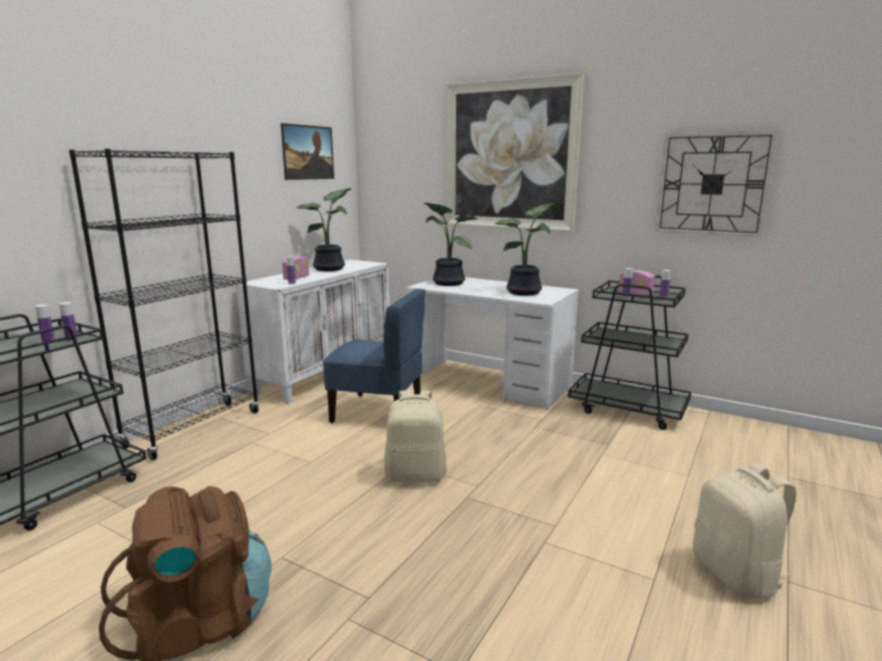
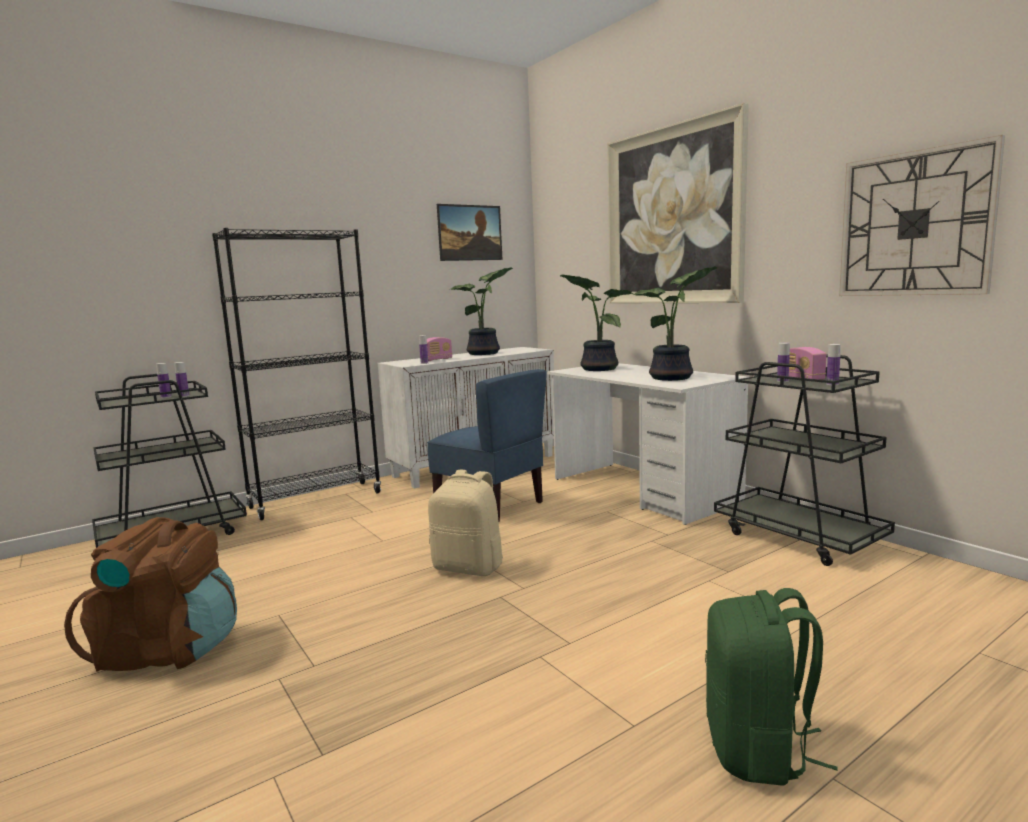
camera: 25 degrees right, 5 degrees down
(736, 574) = (758, 749): beige backpack -> green backpack

